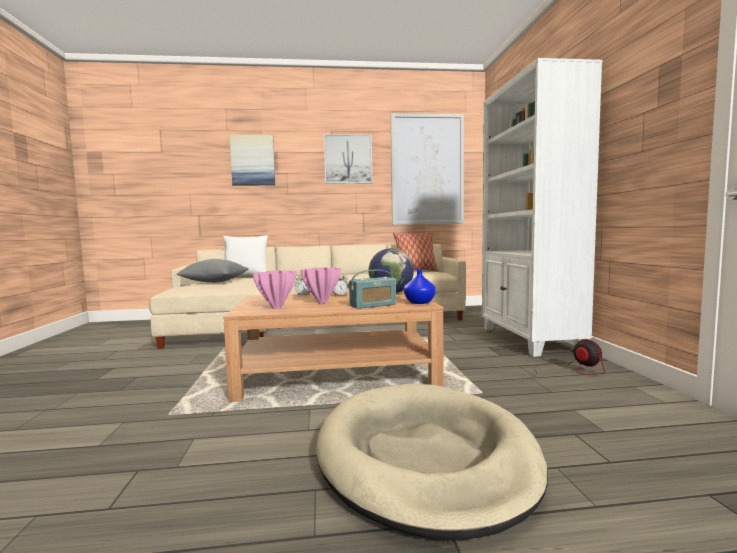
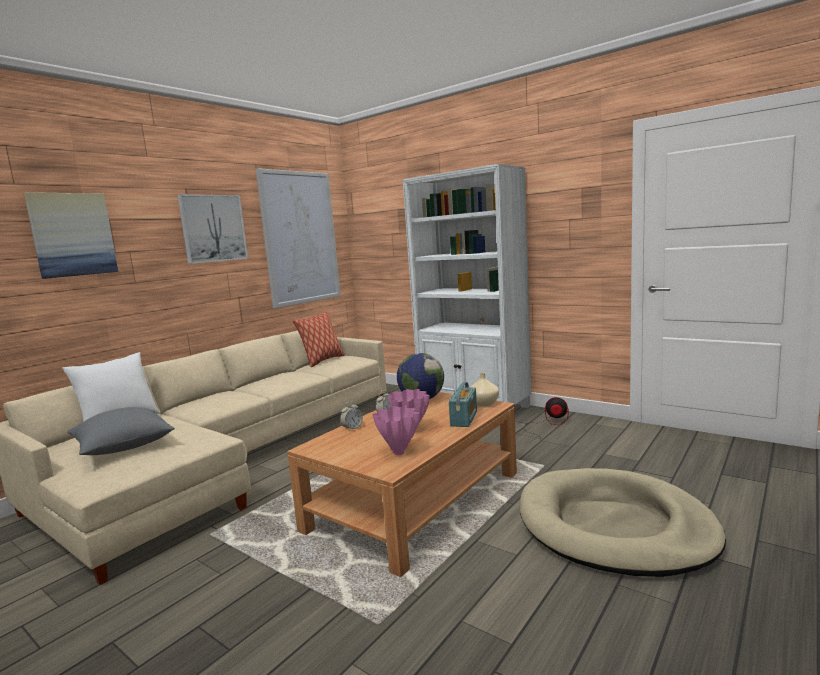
camera: 45 degrees left, 5 degrees up
(420, 302) = (483, 403): blue vase -> beige vase

